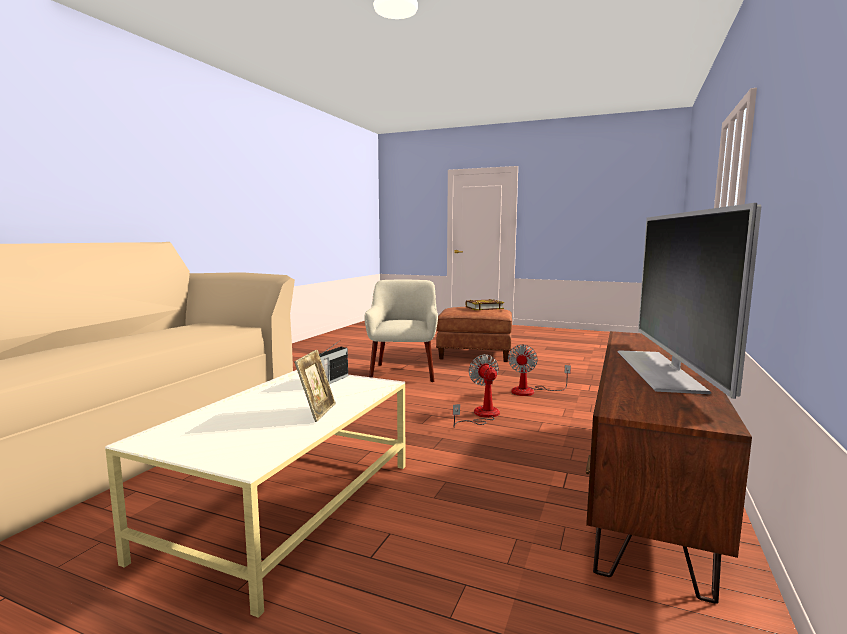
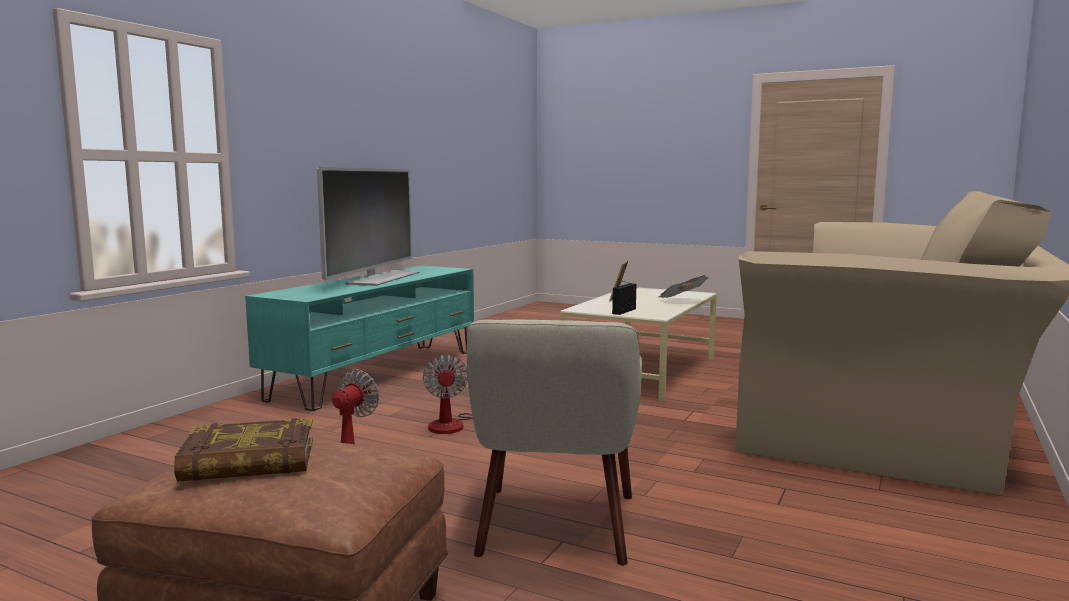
camera: 175 degrees left, 0 degrees up
(224, 409) = (682, 300): none -> newspaper
(645, 485) = (378, 373): brown tv stand -> turquoise tv stand

